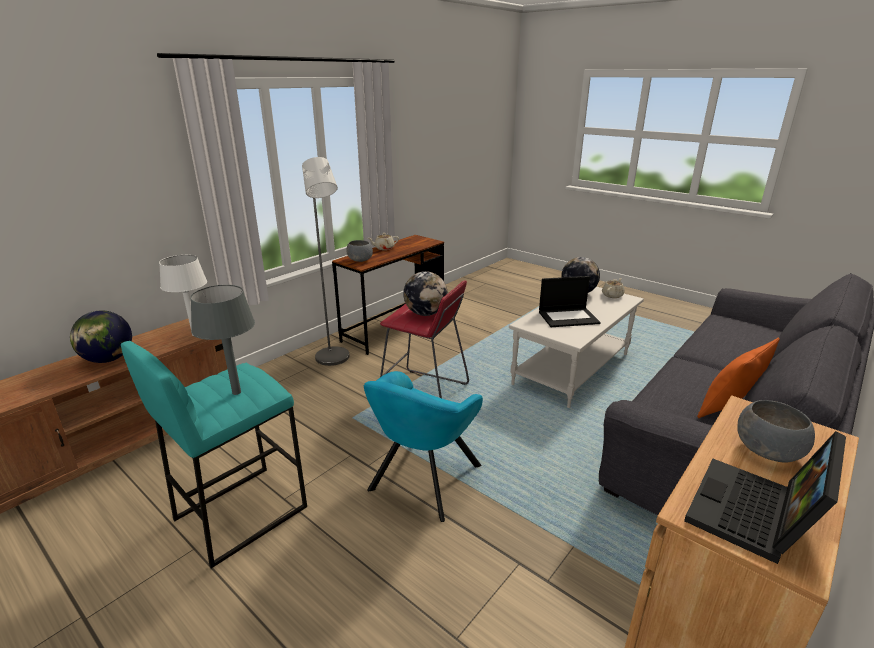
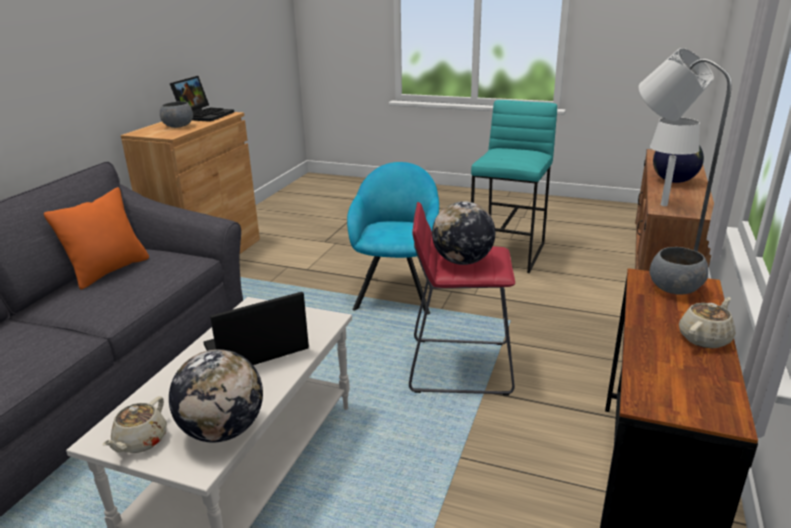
camera: 160 degrees right, 0 degrees up
(236, 392) = (499, 152): grey table lamp -> none

